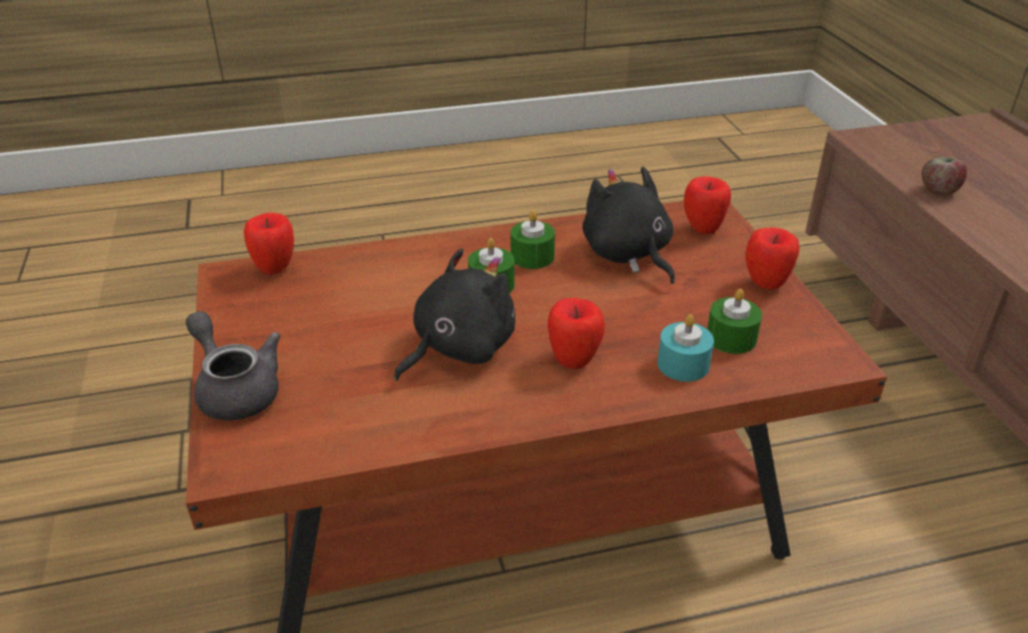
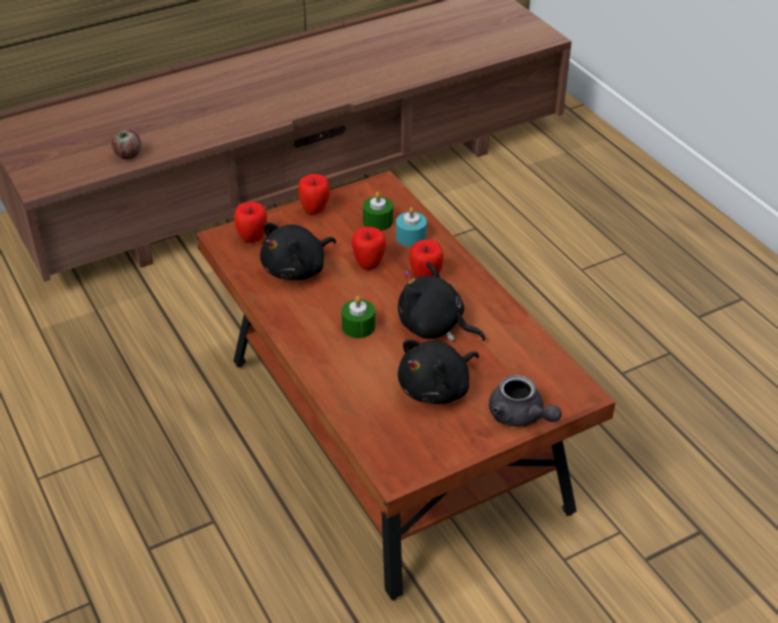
camera: 105 degrees left, 5 degrees up
(235, 389) = (520, 417): grey teapot -> grey teapot turned 75 degrees counterclockwise
(275, 269) = (379, 449): apple -> apple (369, 264)
(338, 327) = (437, 388): none -> black plush toy
(532, 256) = (314, 313): green candle -> none

